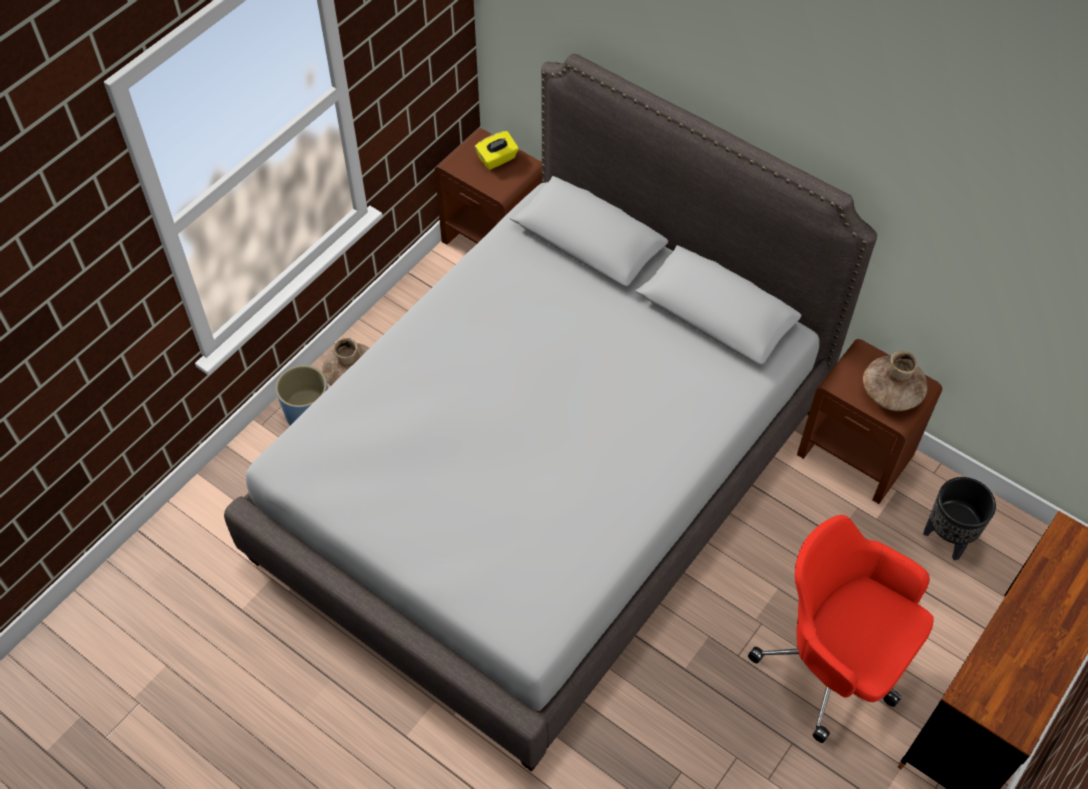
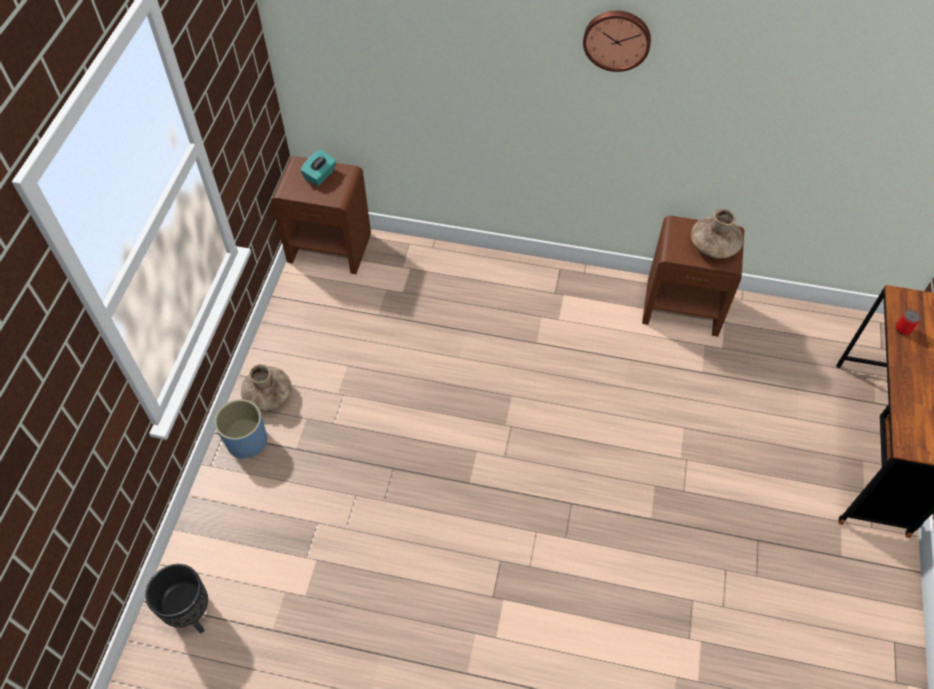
camera: 25 degrees left, 0 degrees up
(497, 159) = (320, 175): yellow tissue box -> turquoise tissue box
(544, 480) = (467, 417): grey bed -> none
(819, 118) = (617, 39): none -> wall clock
(835, 664) = (754, 467): red office chair -> none
(946, 538) = (776, 343): black planter -> black planter (191, 614)
(1046, 568) = (903, 329): none -> can

